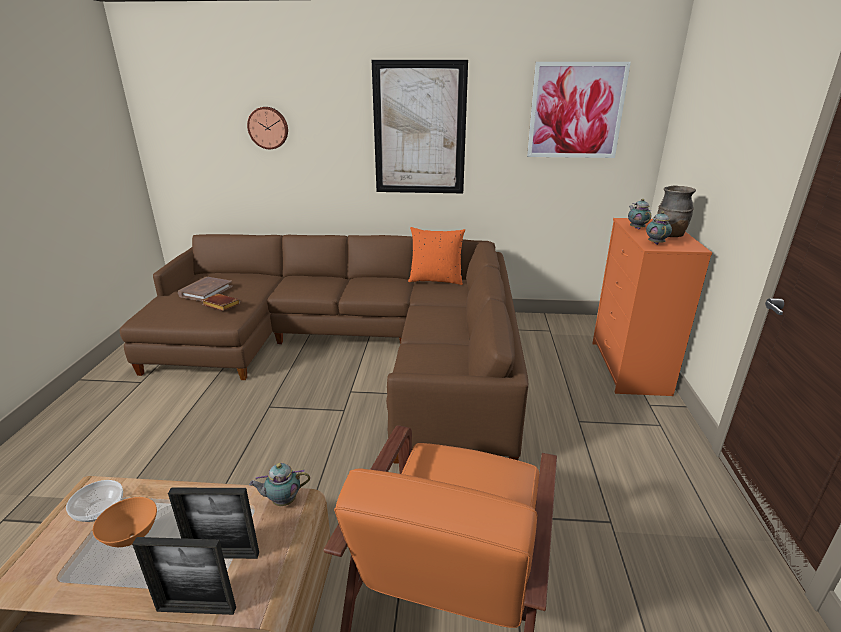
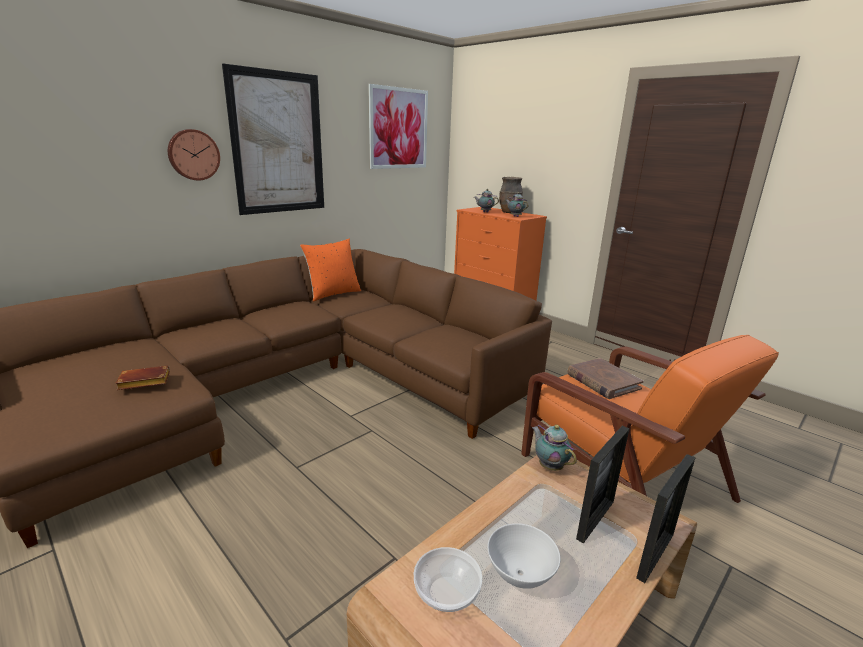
camera: 50 degrees left, 5 degrees down
(132, 536) = (519, 574): orange bowl -> white bowl
(206, 291) = (83, 378): brown book -> brown book (602, 381)
(268, 128) = (84, 140): wall clock -> wall clock (193, 155)
(282, 501) = (549, 466): teapot -> teapot turned 120 degrees clockwise

